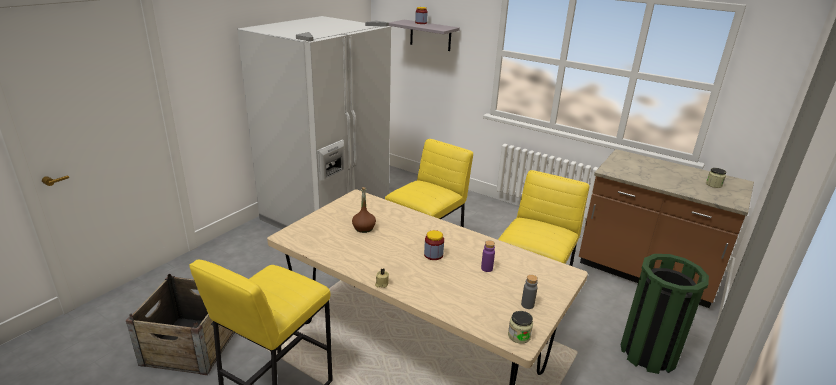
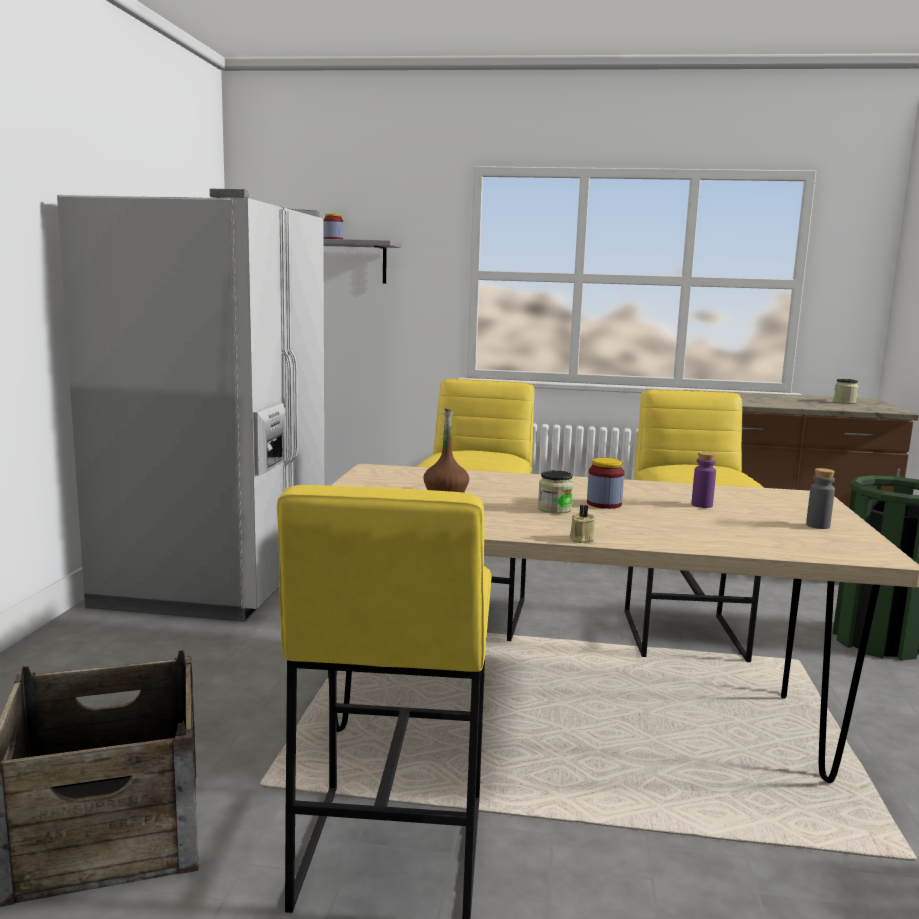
camera: 25 degrees left, 15 degrees down
(519, 336) = (865, 552): jar -> jar (554, 509)

